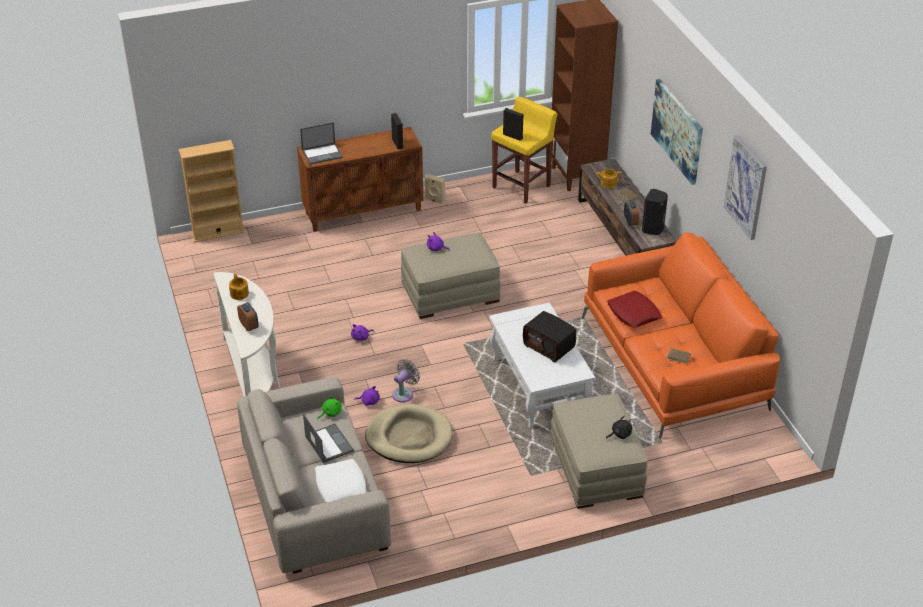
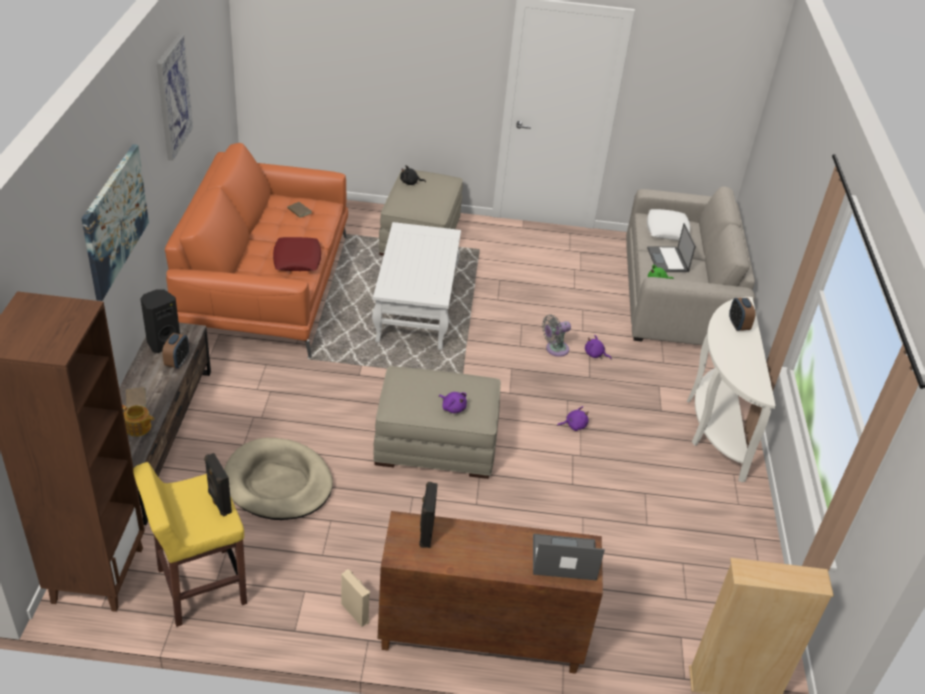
camera: 160 degrees left, 0 degrees up
(239, 294) = (744, 365): teapot -> none
(409, 437) = (570, 311): beige dog bed -> beige dog bed (278, 483)
(549, 346) = (411, 258): radio -> none

